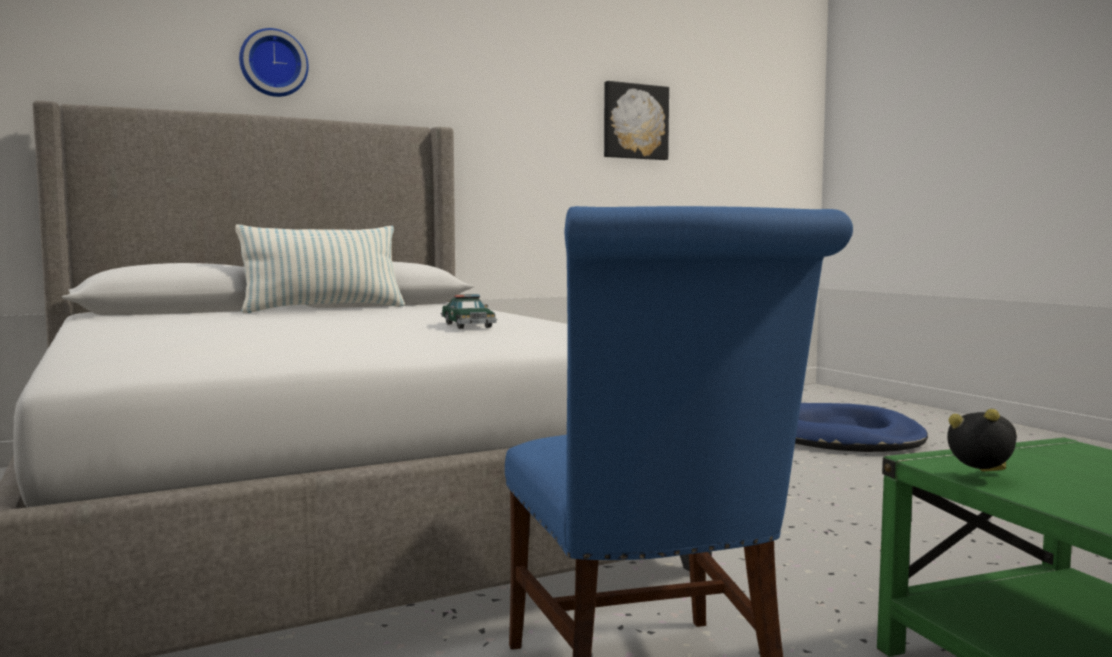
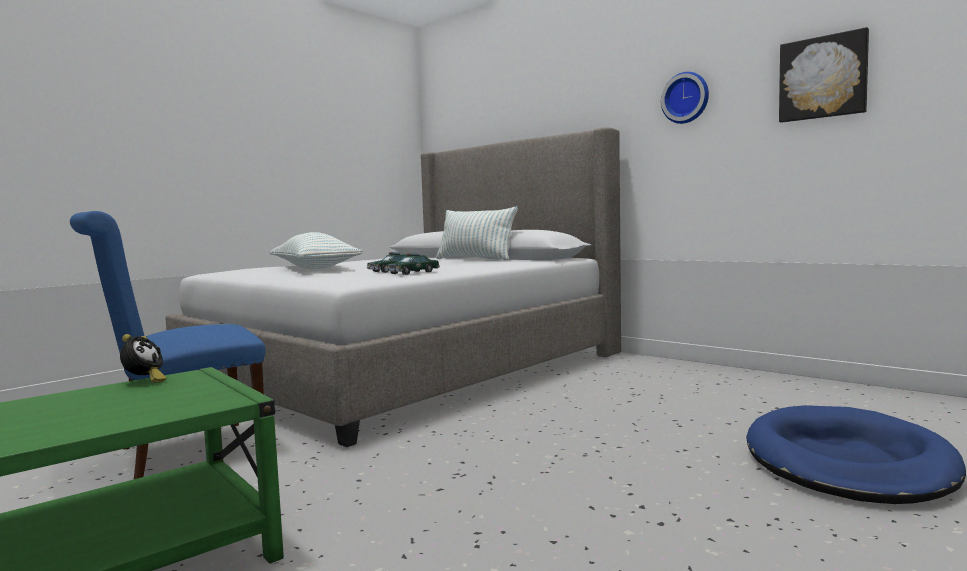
camera: 70 degrees right, 0 degrees up
(273, 63) = (528, 106): wall clock -> wall clock (686, 98)
(293, 337) = (314, 268): none -> pillow
(529, 324) = (412, 273): none -> toy car

